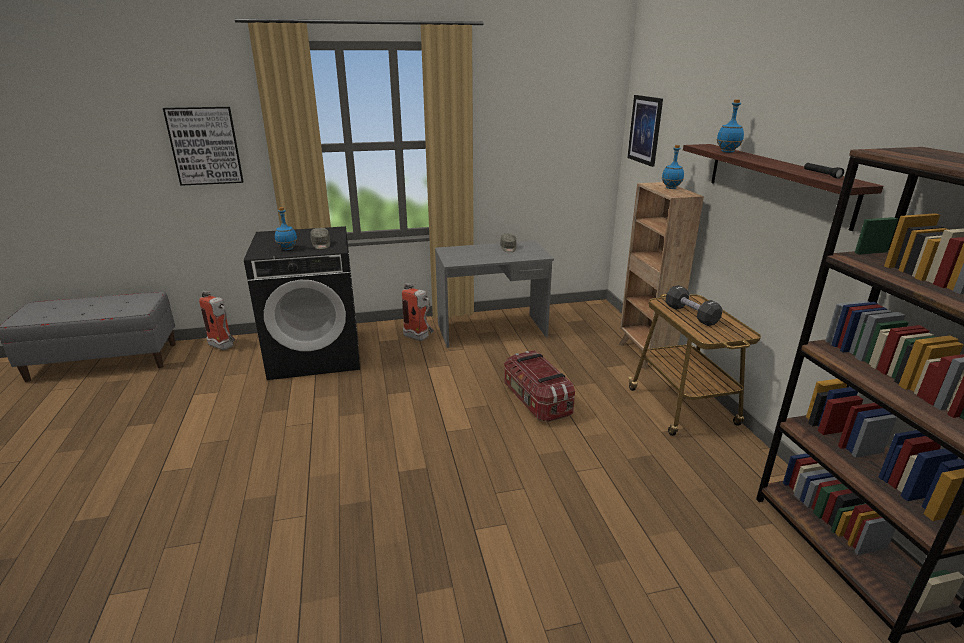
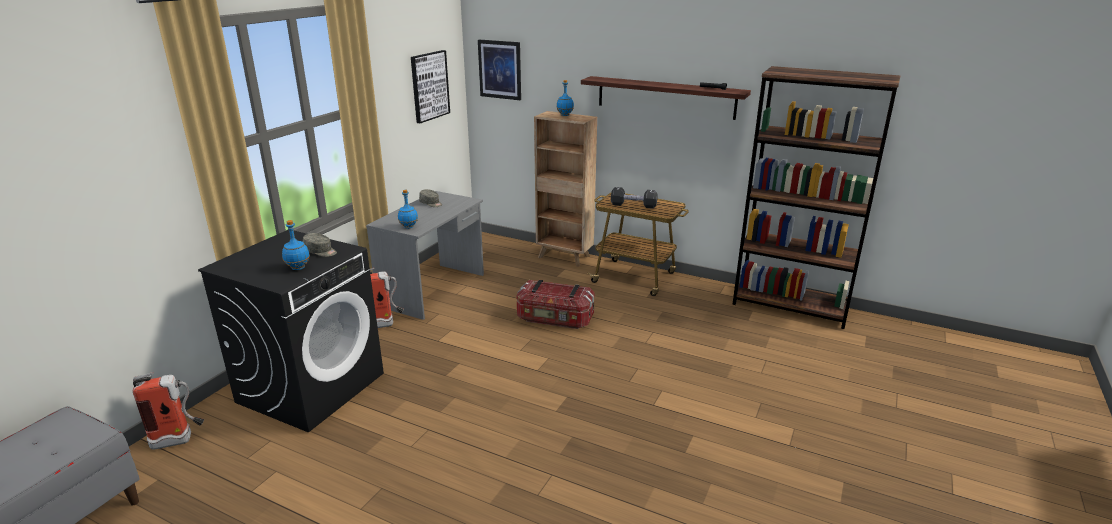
camera: 50 degrees left, 0 degrees up
(205, 146) = (99, 175): picture -> picture (429, 86)
(727, 152) = (623, 81): blue bottle -> blue bottle (408, 227)

